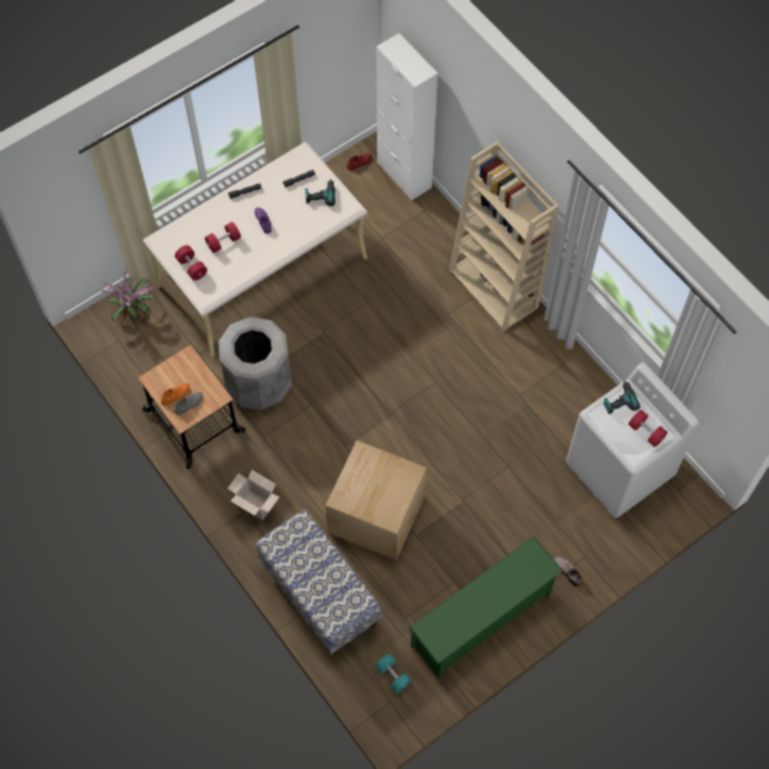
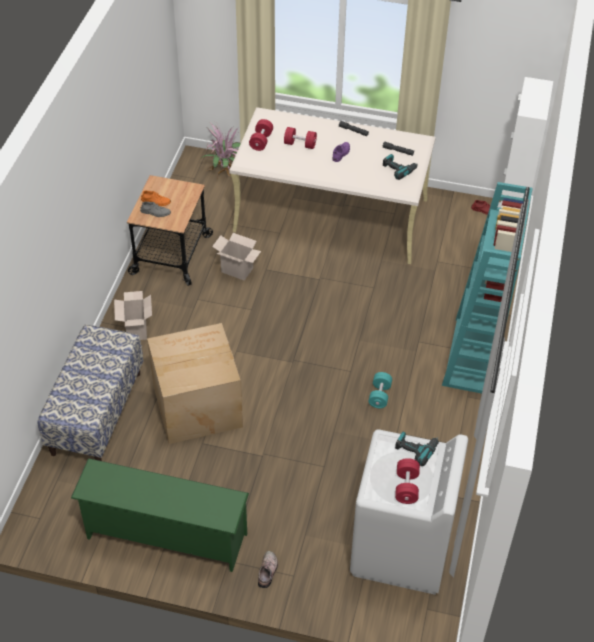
camera: 50 degrees right, 15 degrees down
(259, 384) = (238, 270): grey trash can -> cardboard box
(393, 675) = (64, 505): turquoise dumbbell -> turquoise dumbbell (379, 395)
(494, 289) = (473, 356): beige bookcase -> turquoise bookcase

